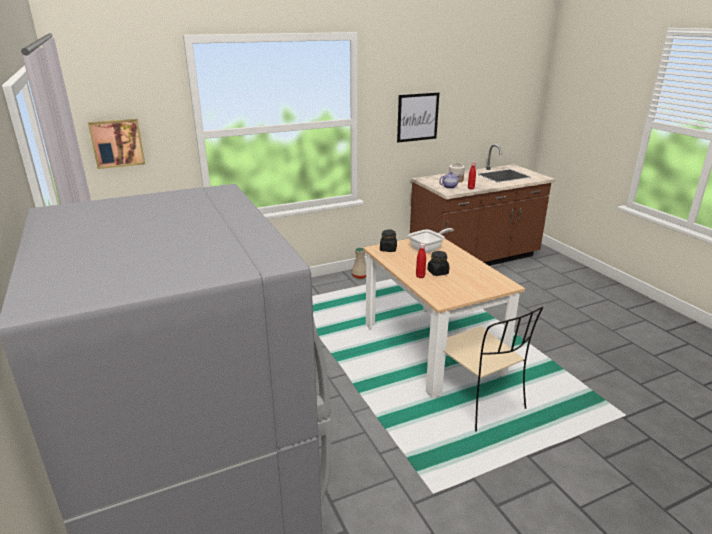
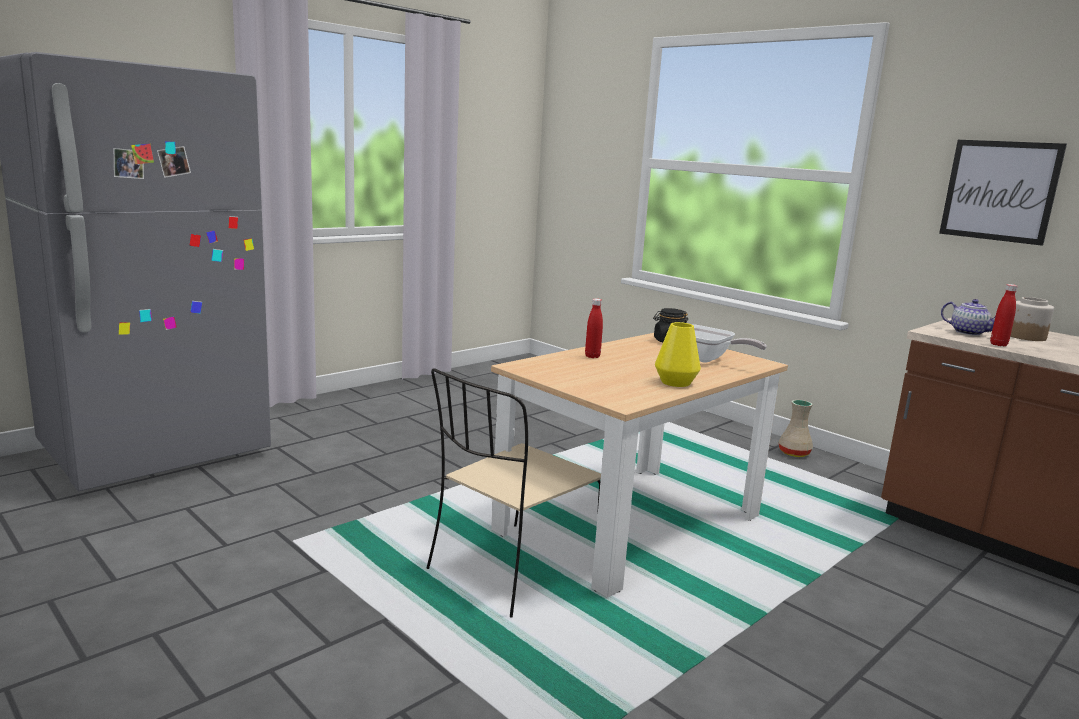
camera: 70 degrees right, 10 degrees down
(117, 143) = (575, 158): picture -> none
(437, 272) = (619, 364): black jar -> none
(471, 265) = (675, 382): none -> yellow vase

